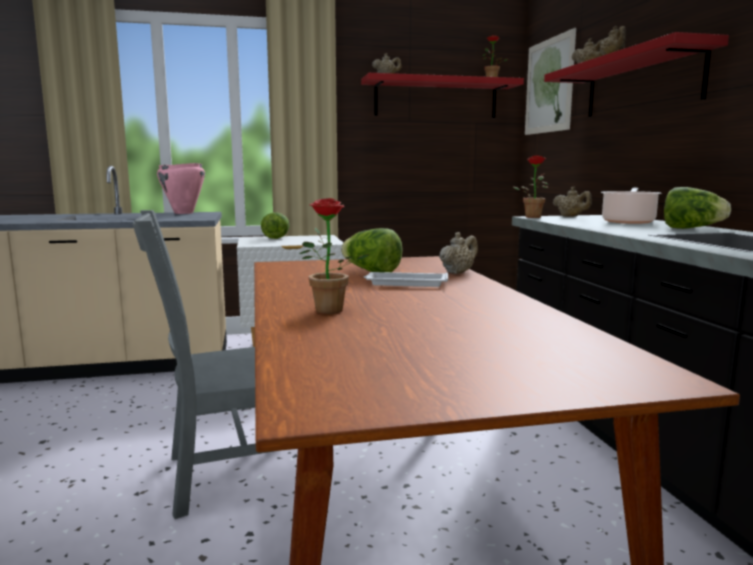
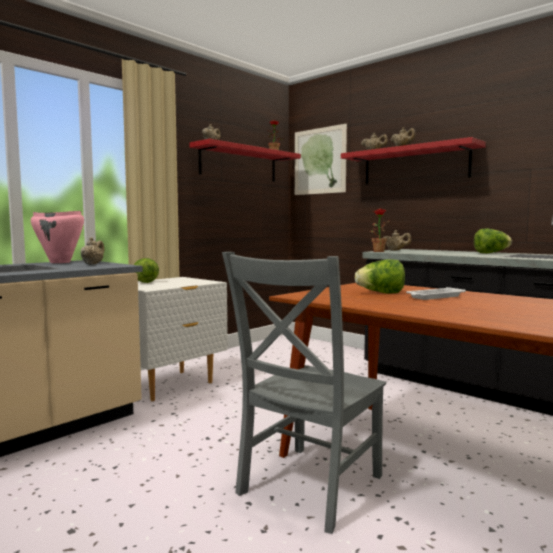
camera: 35 degrees left, 5 degrees down
(328, 312) = (485, 315): potted plant -> none
(458, 272) = (425, 288): beige teapot -> beige teapot (93, 264)
(628, 221) = (441, 251): cooking pot -> none

